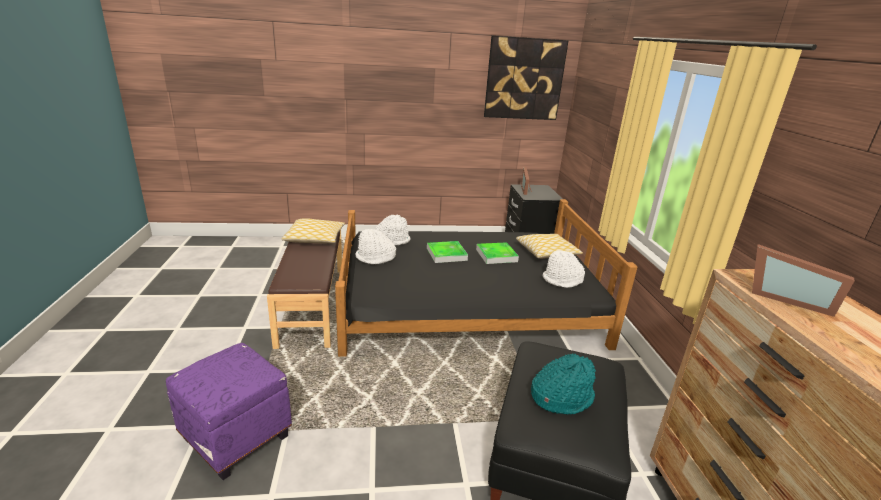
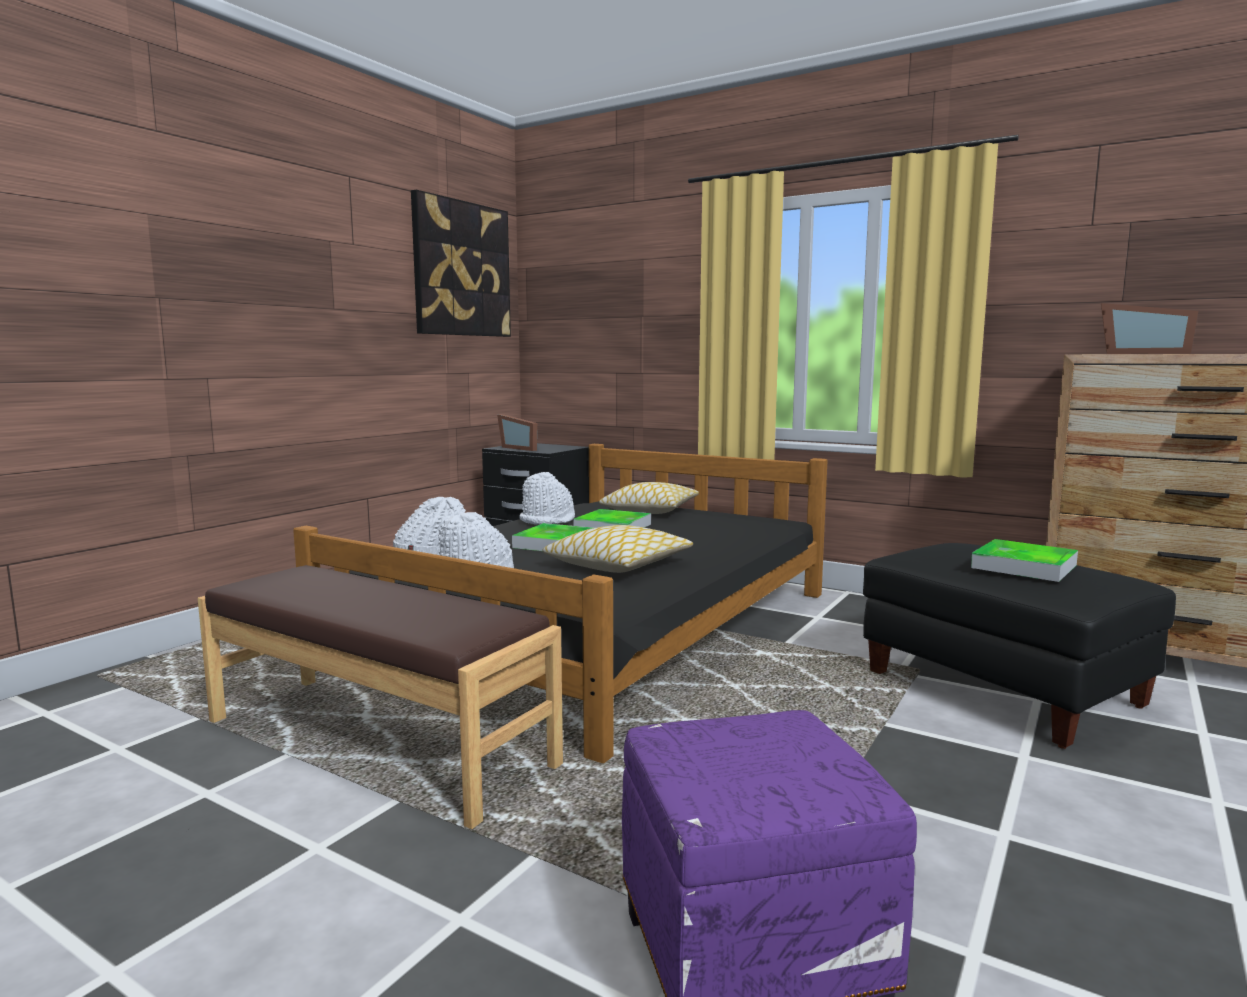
camera: 50 degrees left, 15 degrees down
(315, 239) = (313, 585): pillow -> pillow (618, 565)
(561, 396) = (1024, 566): turquoise hat -> tray
(562, 280) = (733, 521): white hat -> white hat (548, 520)
(787, 298) = (1142, 353): picture frame -> picture frame turned 45 degrees clockwise

